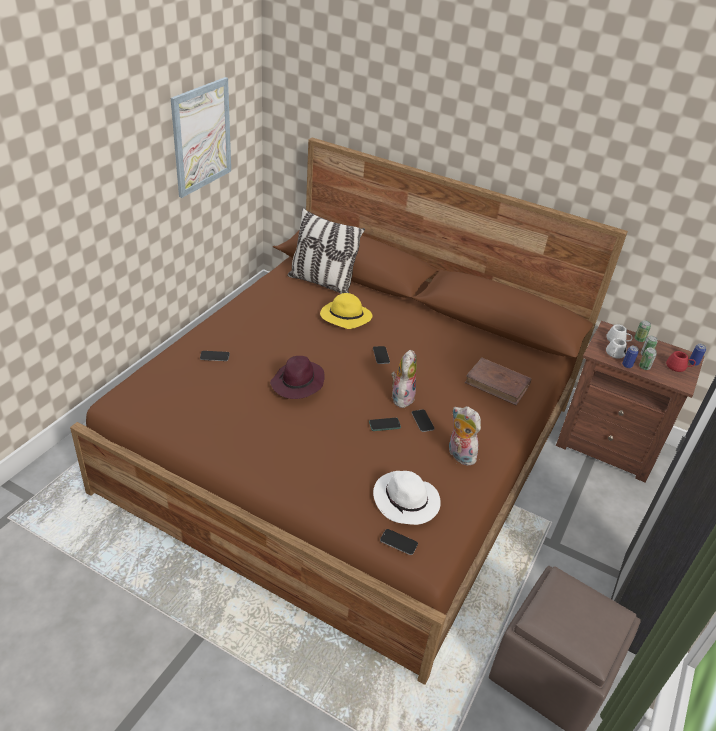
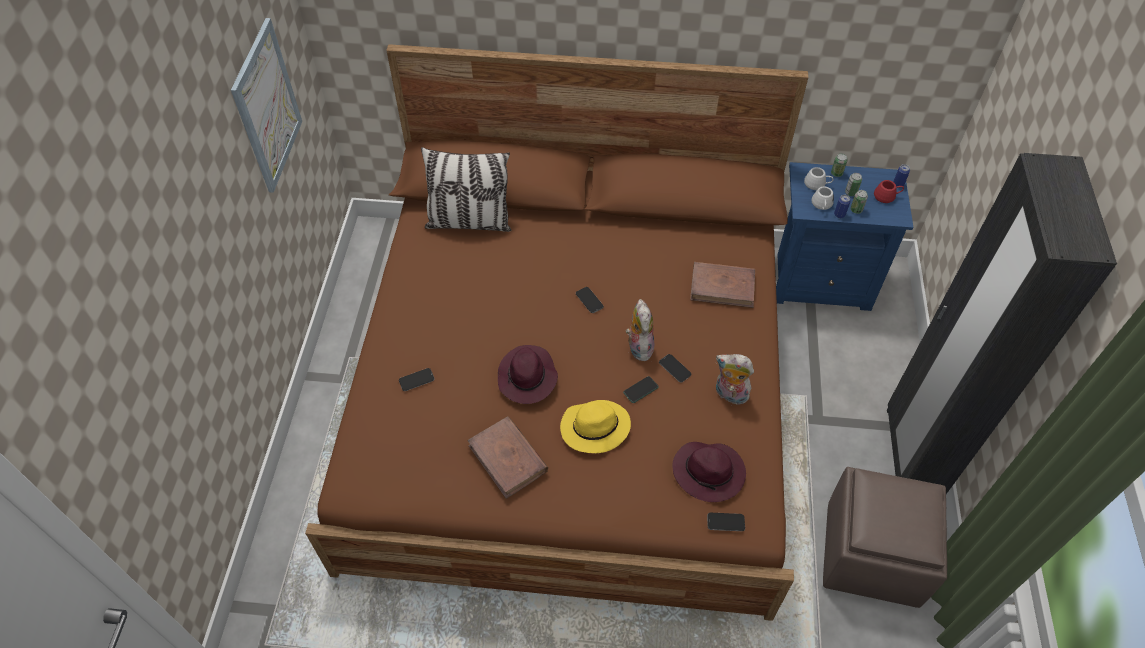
camera: 20 degrees left, 15 degrees up
(246, 428) = (508, 459): none -> brown book
(345, 317) = (523, 263): yellow hat -> yellow hat (594, 429)
(406, 501) = (709, 473): white hat -> purple hat
(608, 445) = (820, 281): brown nightstand -> blue nightstand

